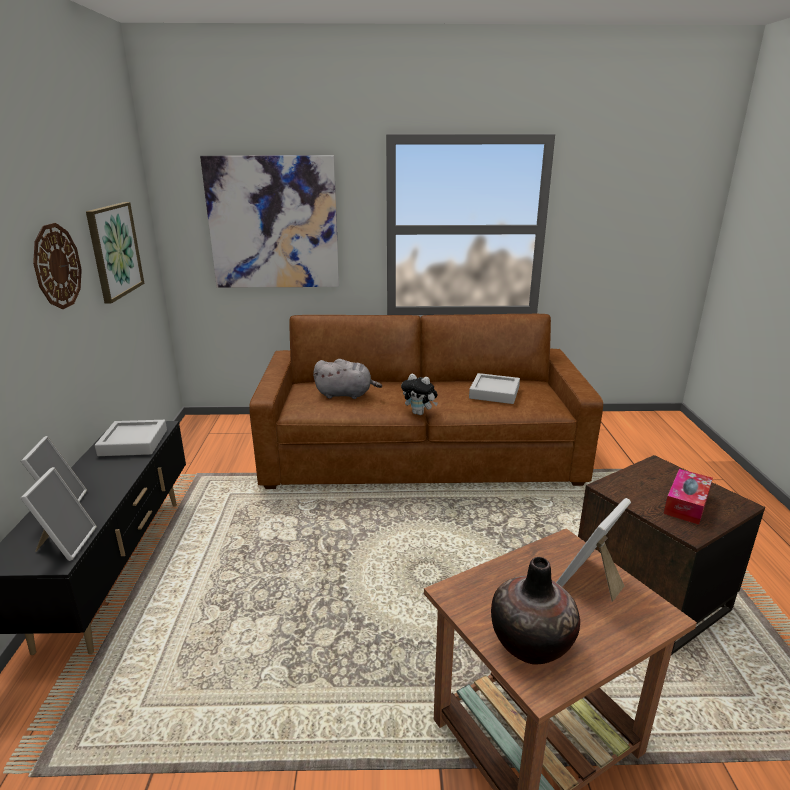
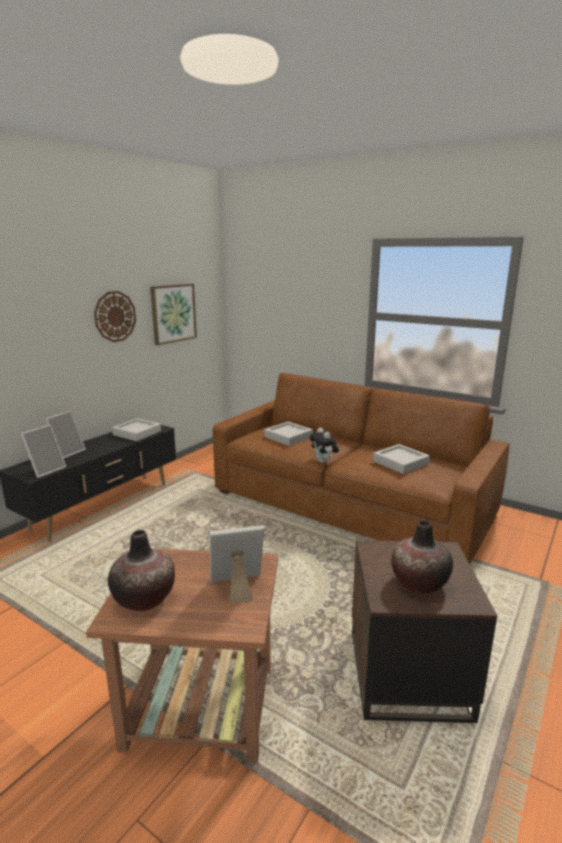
camera: 35 degrees right, 5 degrees down
(273, 223) = (290, 304): picture -> none
(346, 394) = (288, 437): grey plush toy -> grey tray
(686, 504) = (419, 583): tissue box -> vase

